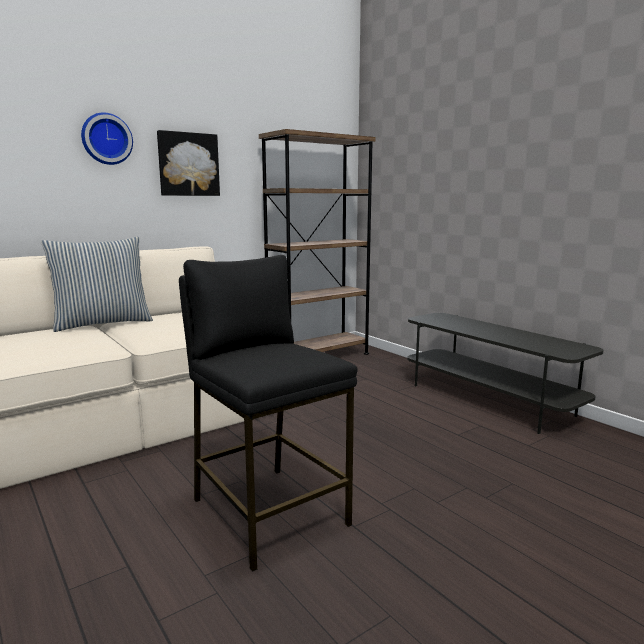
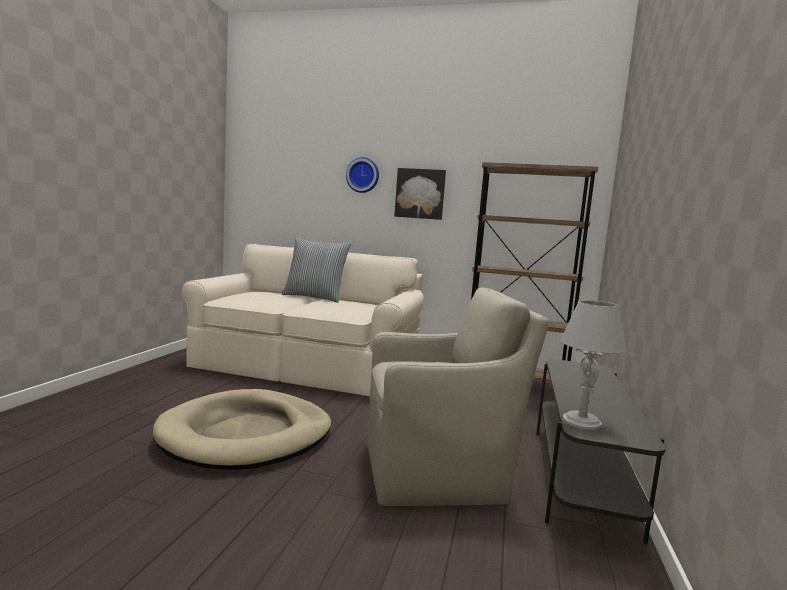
camera: 50 degrees right, 5 degrees down
(269, 511) = (247, 435): black stool -> beige dog bed
(444, 442) = (438, 473): none -> beige armchair
(549, 350) = (581, 421): none -> grey table lamp

